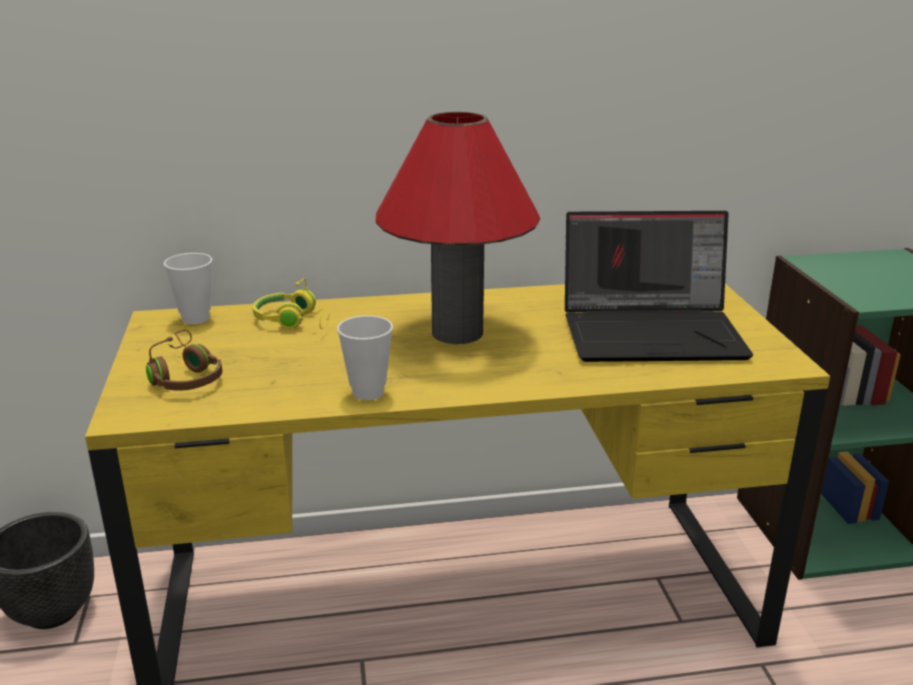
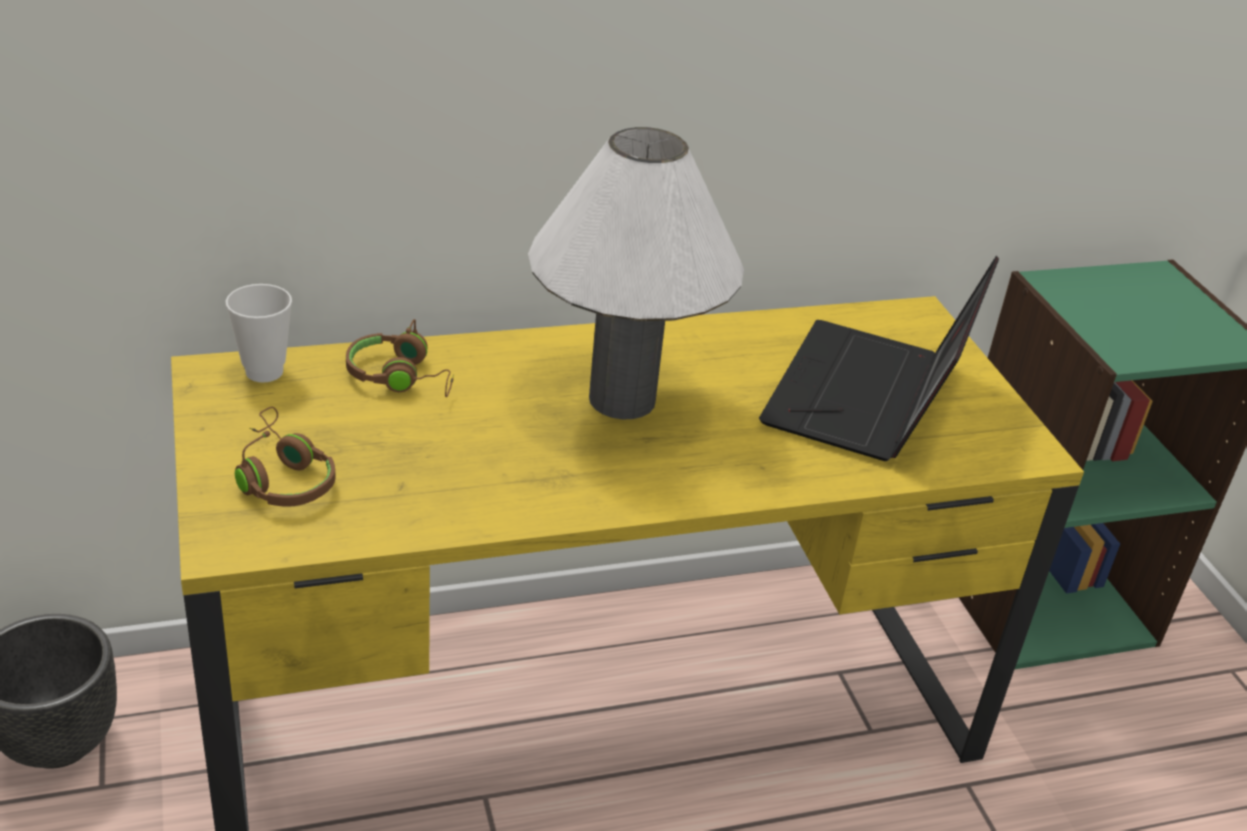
camera: 10 degrees left, 10 degrees up
(294, 321) = (401, 377): yellow headphones -> brown headphones
(368, 392) = (529, 503): cup -> none
(457, 333) = (622, 399): red table lamp -> white table lamp
(653, 332) = (869, 399): laptop -> laptop turned 120 degrees clockwise

